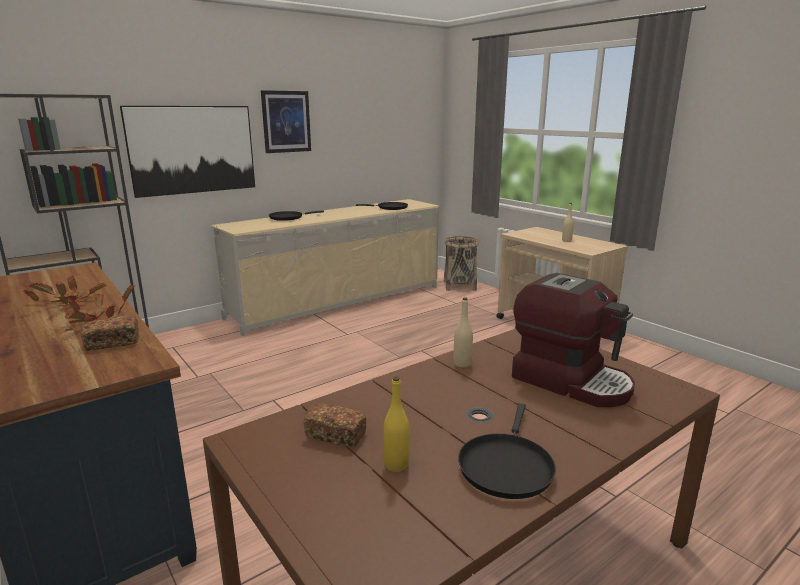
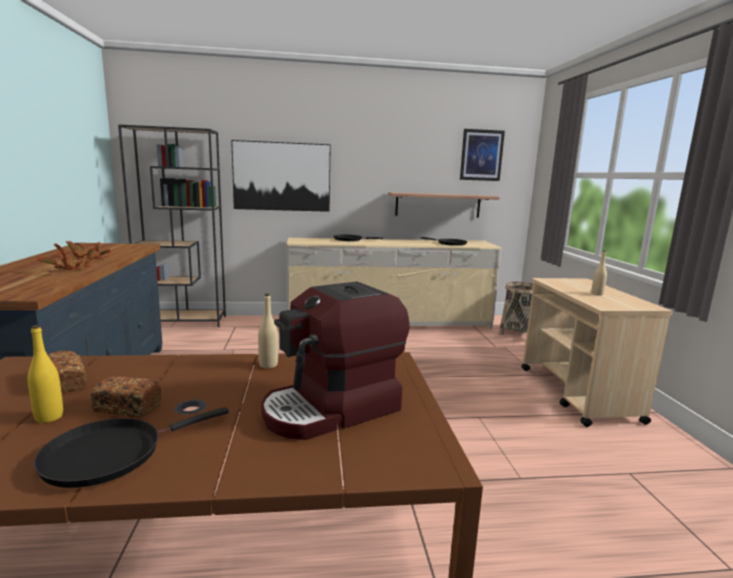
camera: 30 degrees right, 5 degrees down
(112, 343) = (45, 282): bread -> bread (127, 408)
(286, 121) = (363, 159): picture -> picture (481, 155)
(365, 167) = (438, 205): none -> shelf
(571, 381) = (332, 409): coffee machine -> coffee machine turned 75 degrees clockwise

